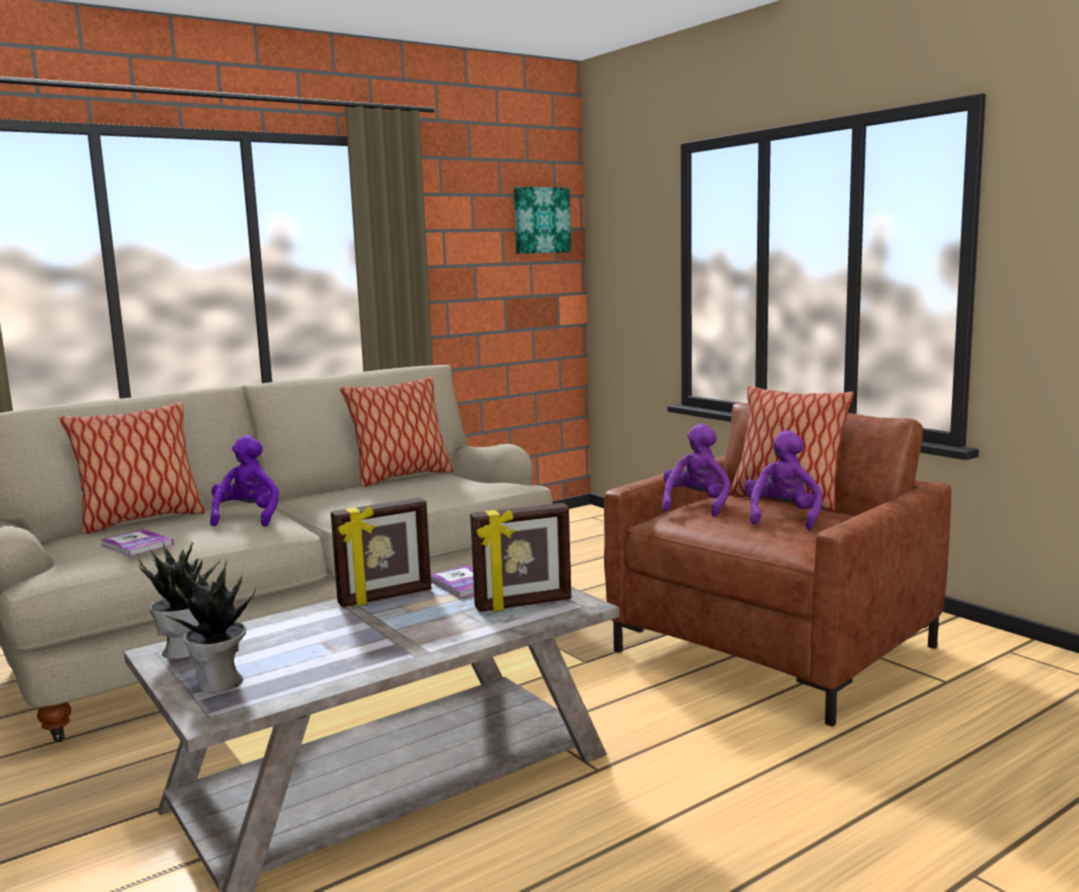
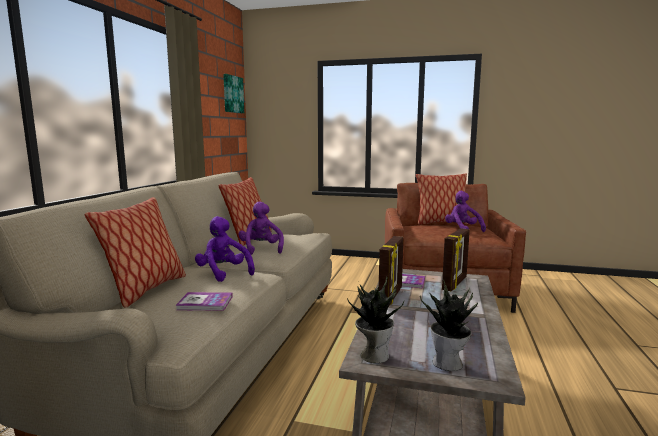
camera: 40 degrees left, 0 degrees up
(696, 506) = (420, 230): purple plush toy -> purple plush toy (261, 249)

